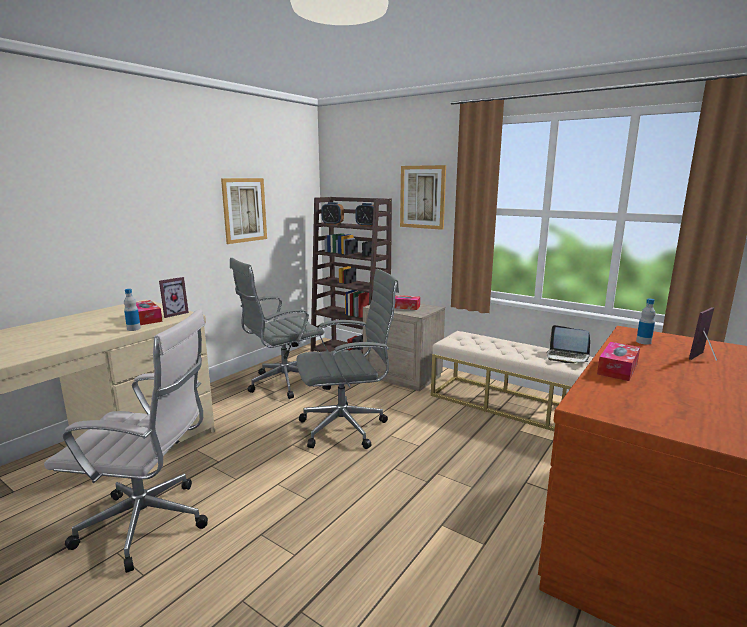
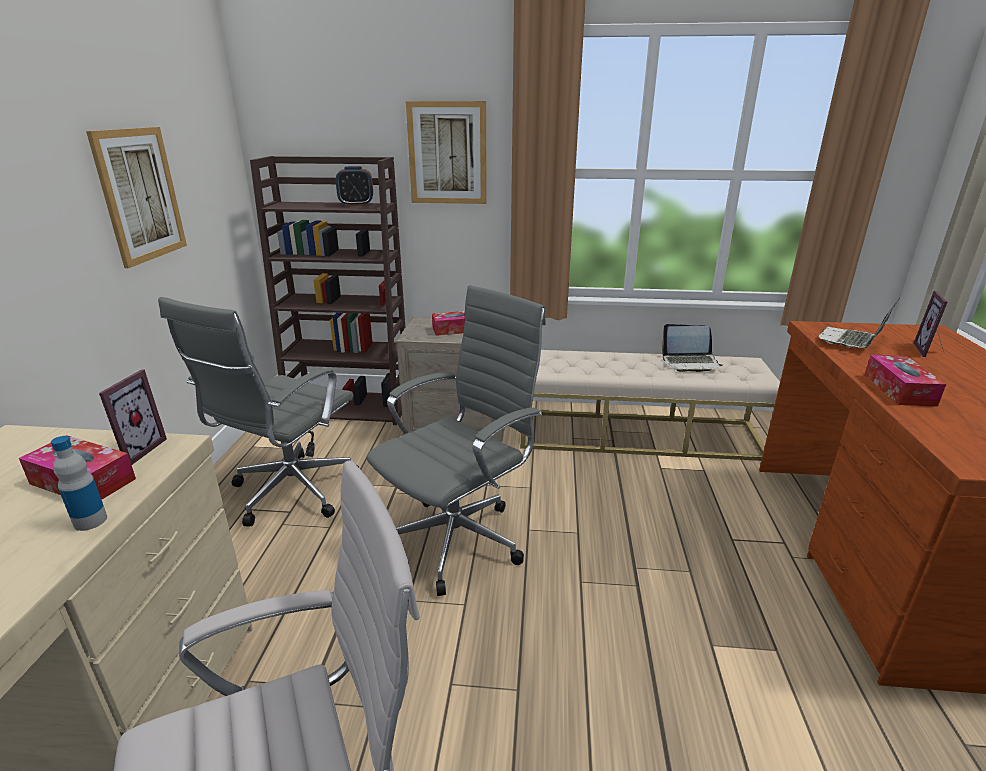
camera: 30 degrees left, 10 degrees up
(332, 224) = (291, 206): alarm clock -> none
(643, 342) = (851, 341): bottle -> laptop

